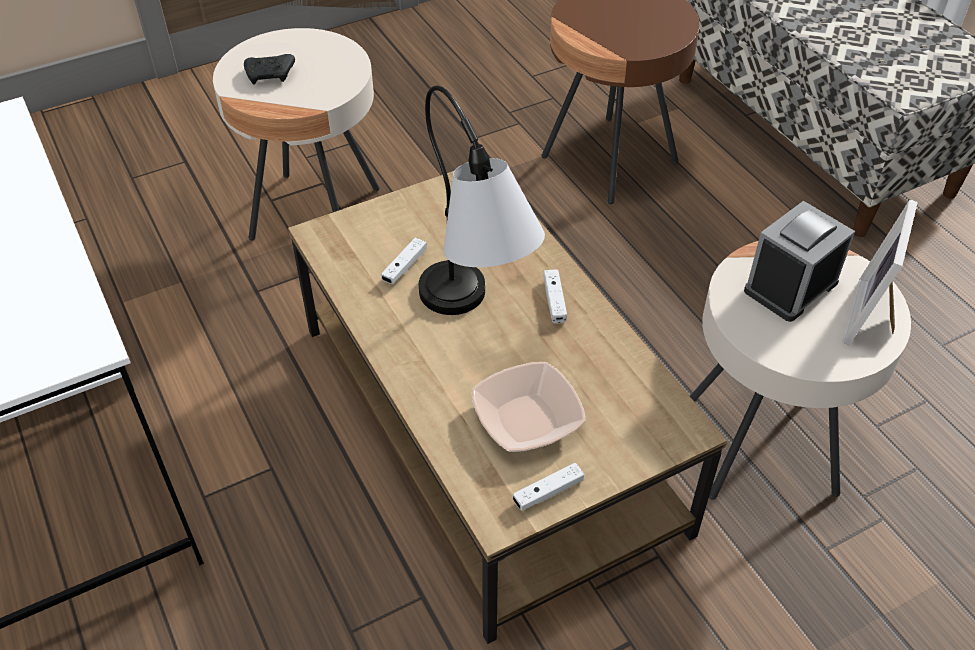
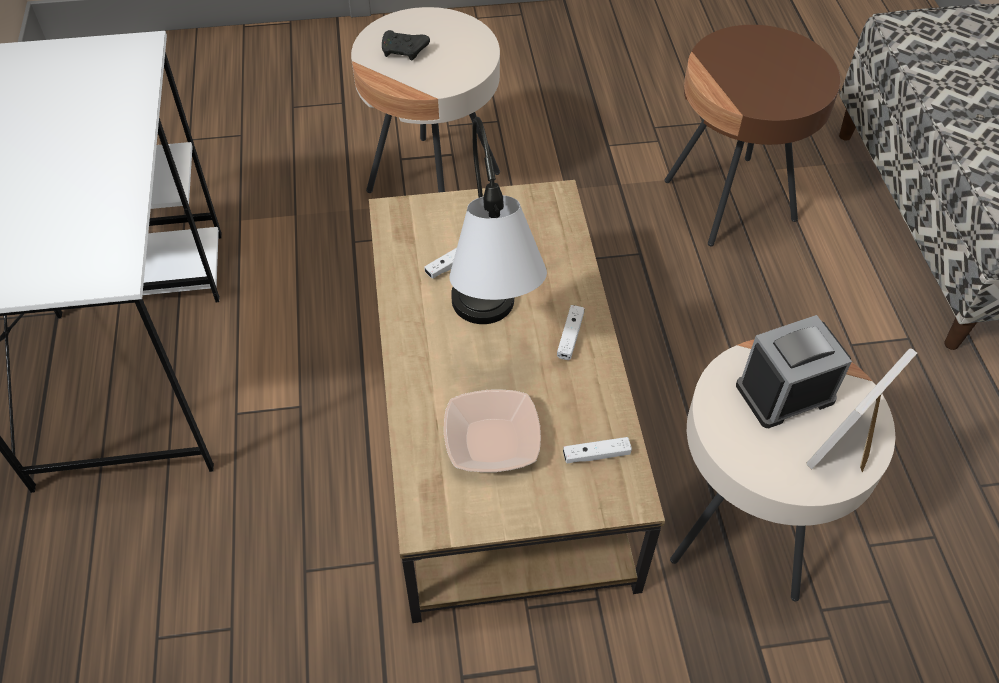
camera: 20 degrees right, 5 degrees up
(548, 492) = (478, 514): white game controller -> white game controller (596, 455)

